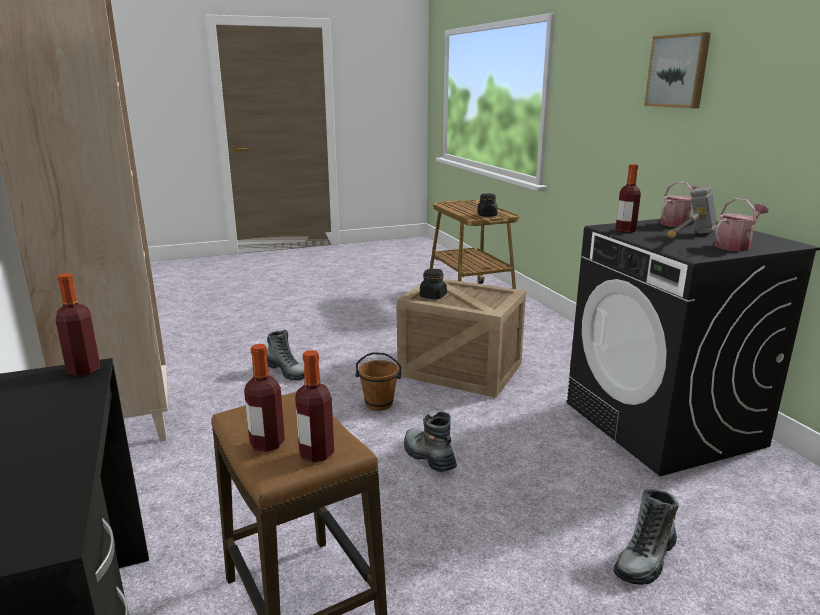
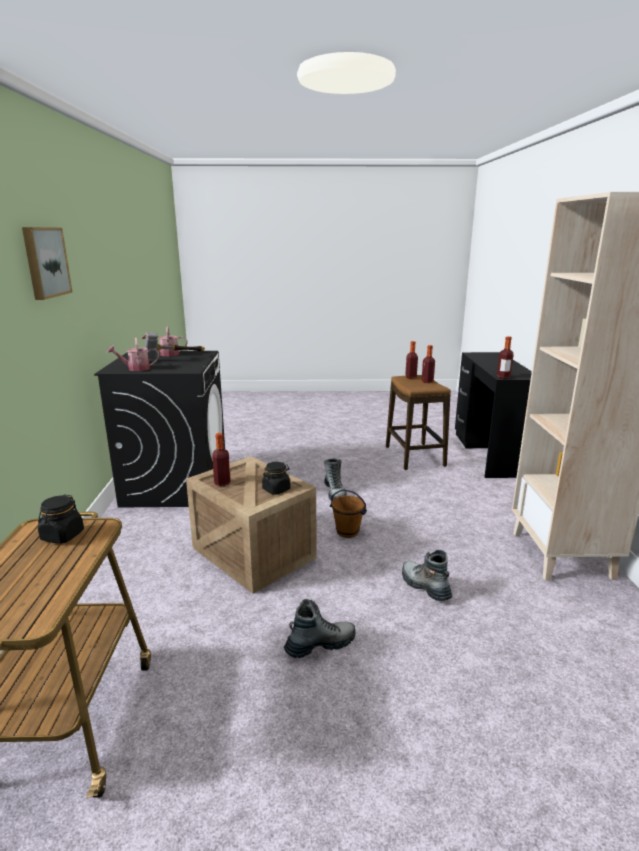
camera: 160 degrees left, 0 degrees up
(625, 231) = (189, 367): bottle -> bottle (222, 483)
(645, 559) = (276, 447): boot -> boot (320, 645)

